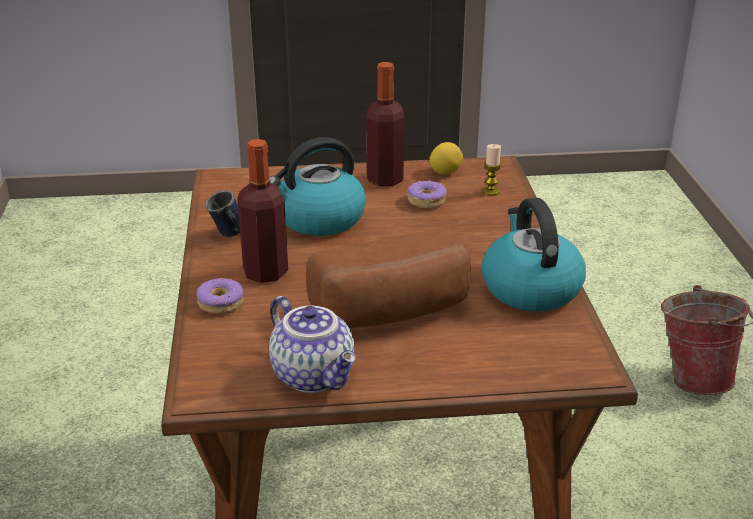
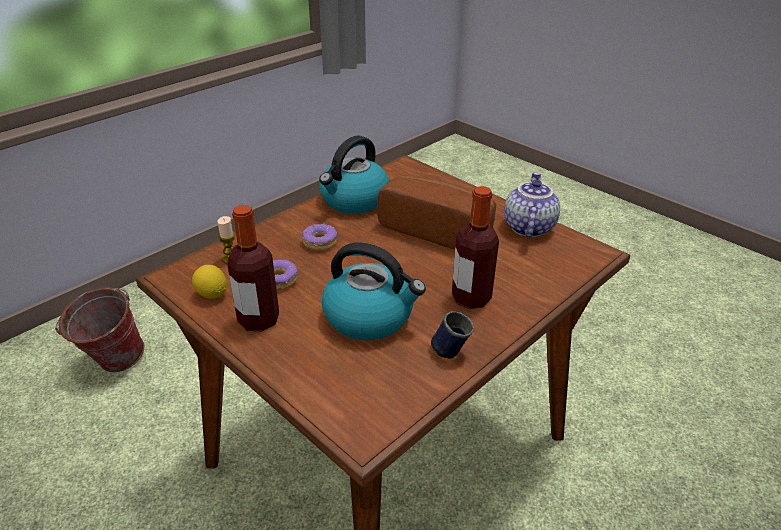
camera: 130 degrees left, 5 degrees up
(221, 303) = (527, 294): donut -> donut (319, 242)

